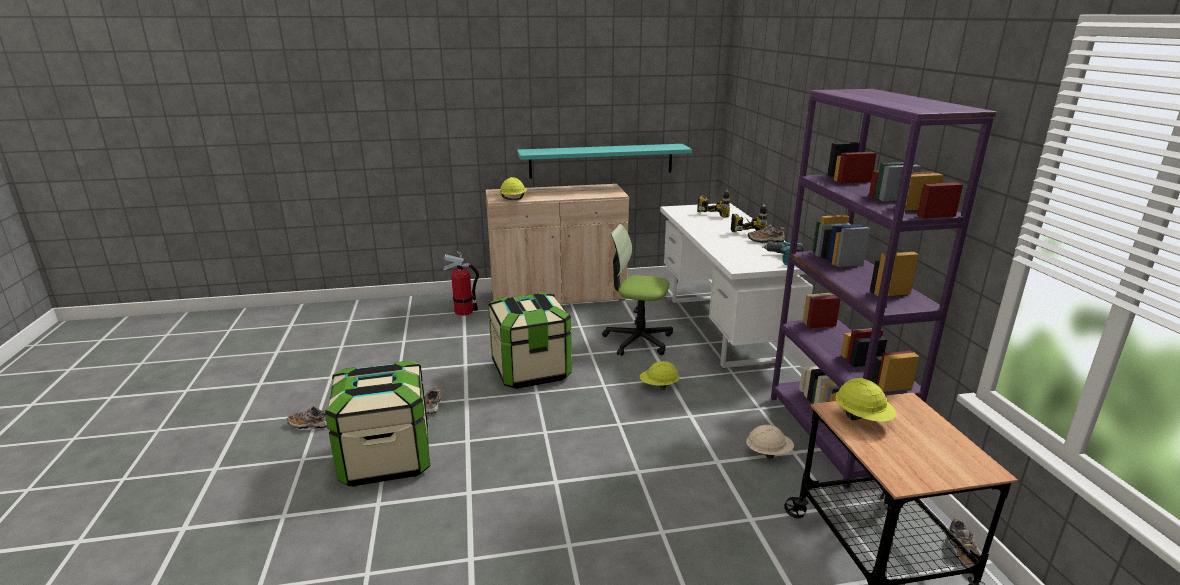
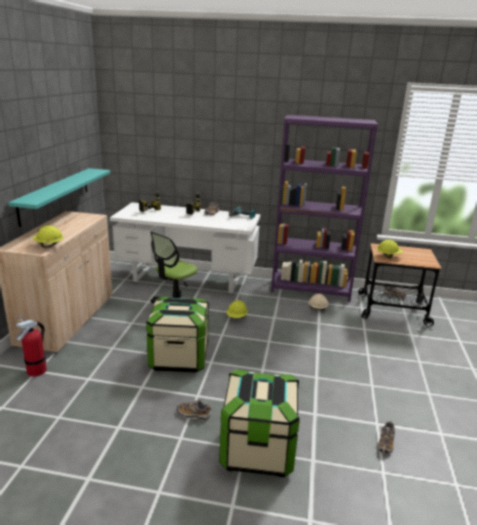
camera: 70 degrees left, 0 degrees up
(310, 425) = (176, 499): shoe -> shoe (386, 443)

